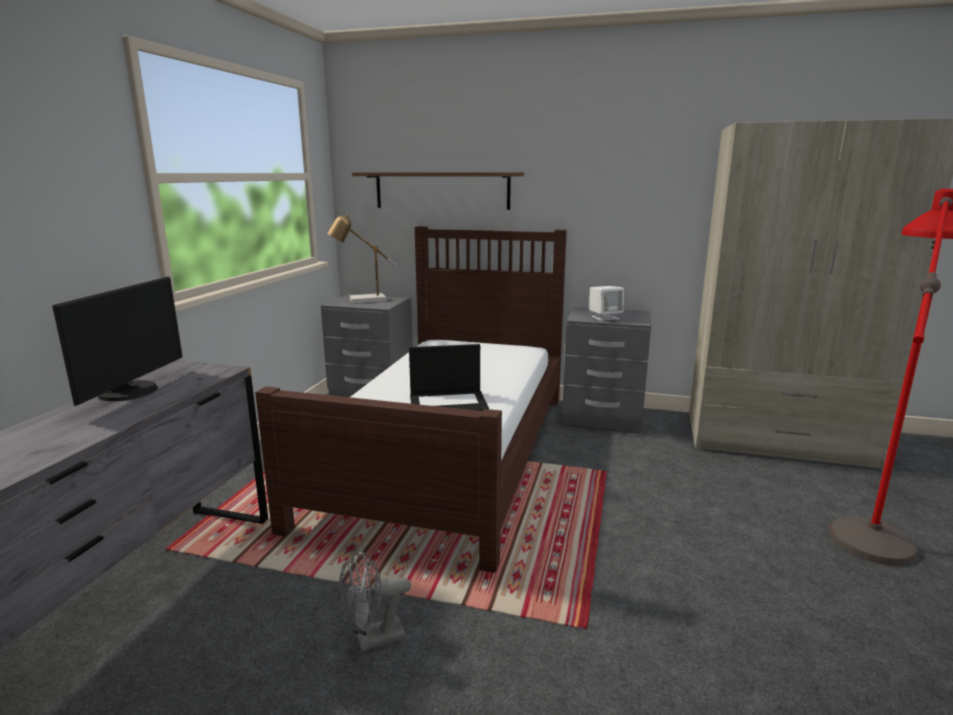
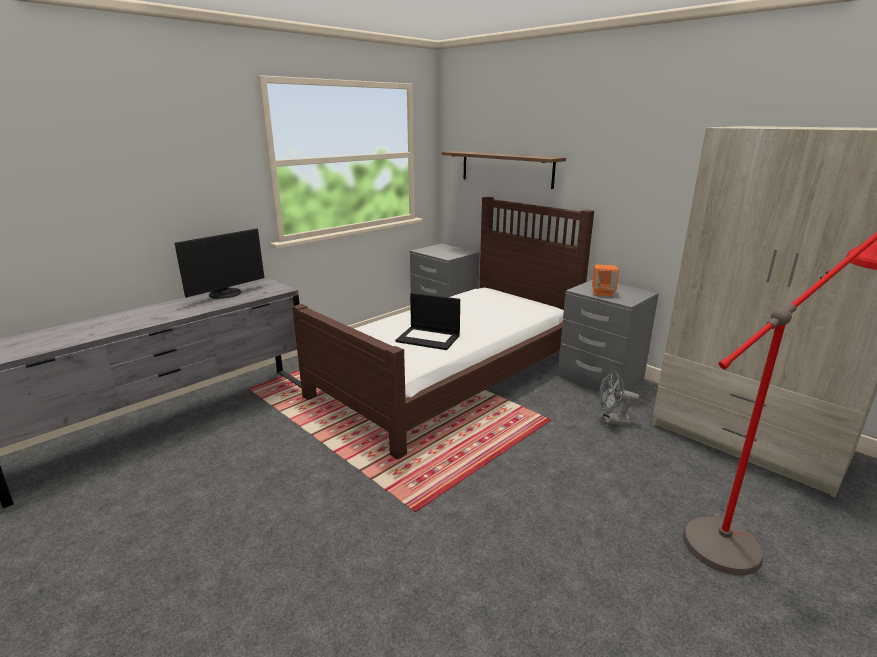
camera: 30 degrees right, 5 degrees up
(362, 300) = (441, 250): table lamp -> none
(372, 639) = (297, 470): grey fan -> grey fan (612, 421)
(605, 317) = (603, 293): white speaker -> orange speaker

